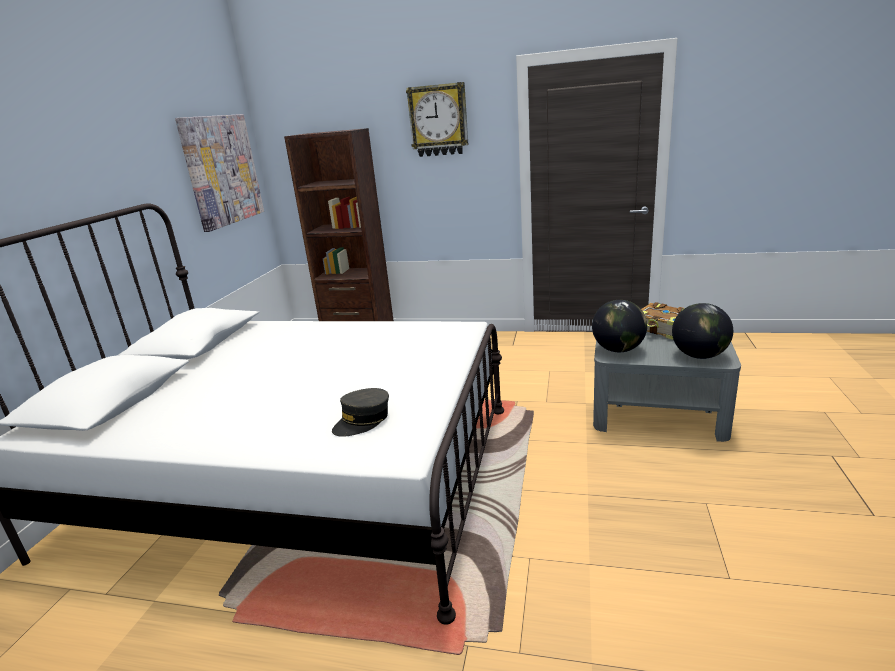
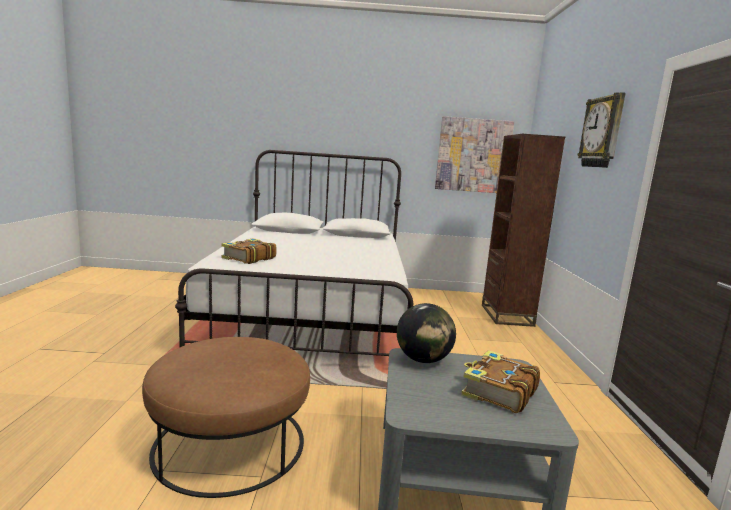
camera: 75 degrees right, 10 degrees down
(362, 420) = (248, 258): grey cap -> book
(663, 530) = (230, 443): none -> brown ottoman
(699, 356) = (419, 403): globe -> none

